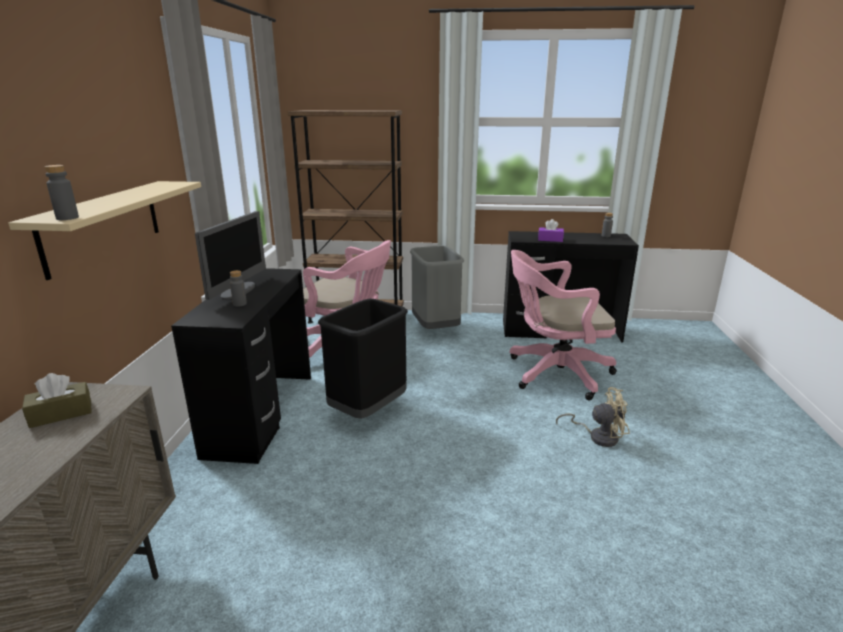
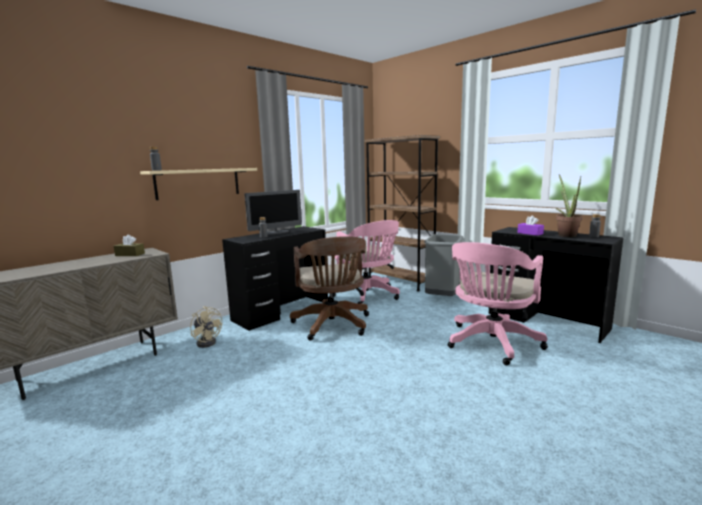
camera: 40 degrees right, 10 degrees down
(368, 410) = (332, 326): black trash can -> brown office chair
(553, 373) = (491, 344): pink office chair -> pink office chair turned 90 degrees counterclockwise
(581, 237) = (565, 235): none -> potted plant
(598, 436) = (461, 390): beige fan -> beige fan (208, 342)

